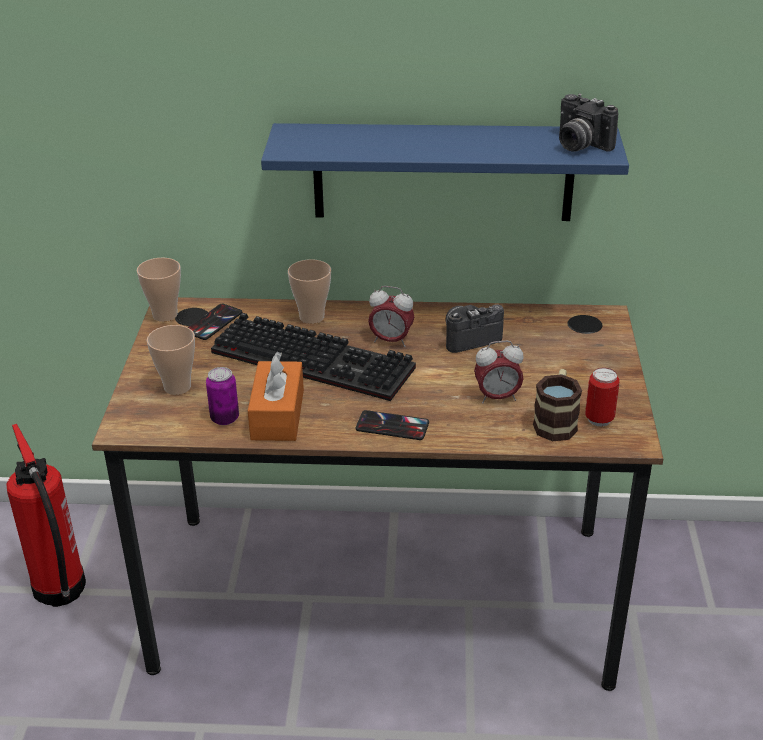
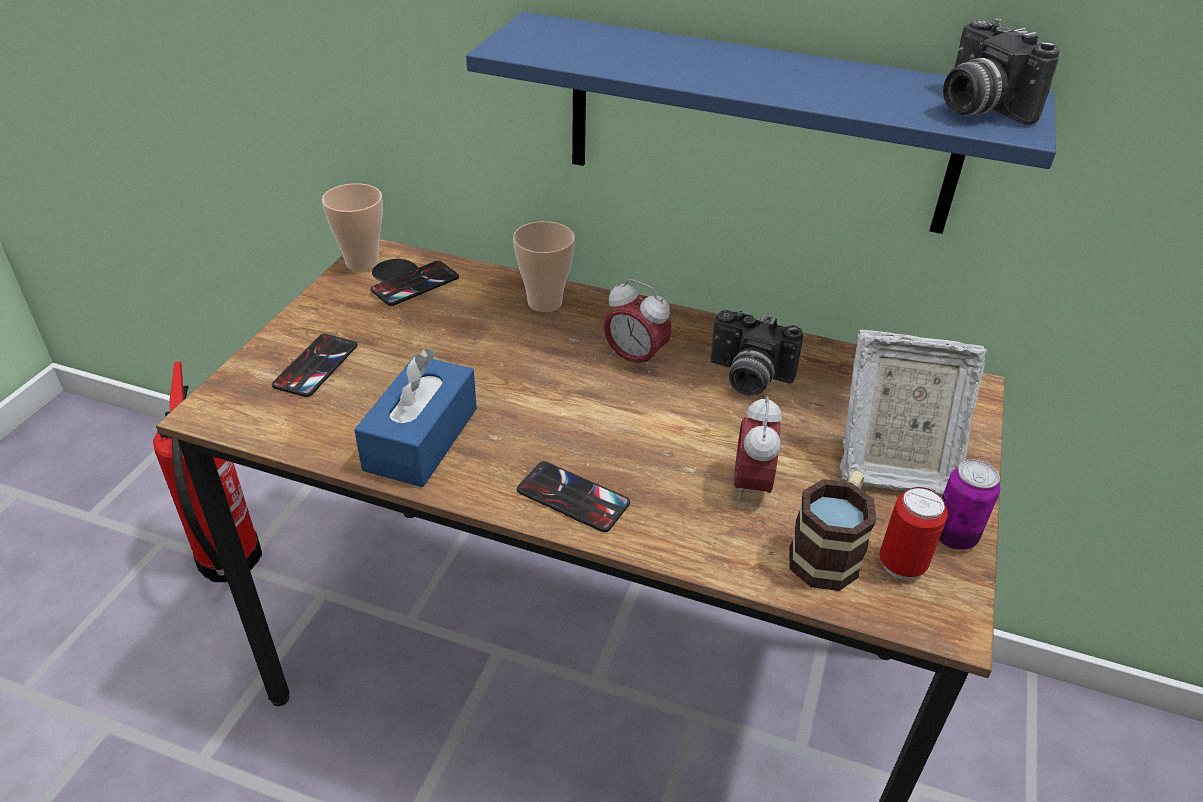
camera: 15 degrees right, 5 degrees up
(177, 387) = (315, 365): cup -> phone
(225, 418) = (348, 427): can -> can (953, 536)
(277, 415) = (421, 439): orange tissue box -> blue tissue box
(317, 359) = (520, 366): keyboard -> none
(468, 338) = (747, 378): camera -> camera turned 150 degrees counterclockwise
(497, 397) = (751, 486): alarm clock -> alarm clock turned 90 degrees clockwise
(576, 369) = (891, 466): none -> picture frame

